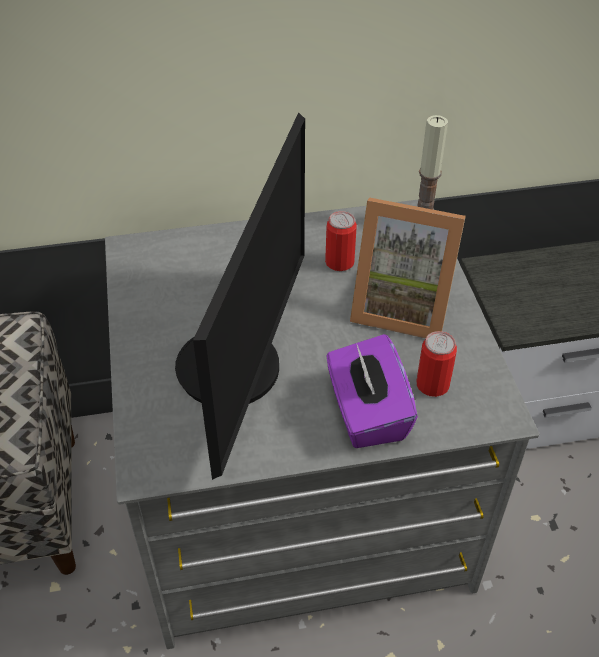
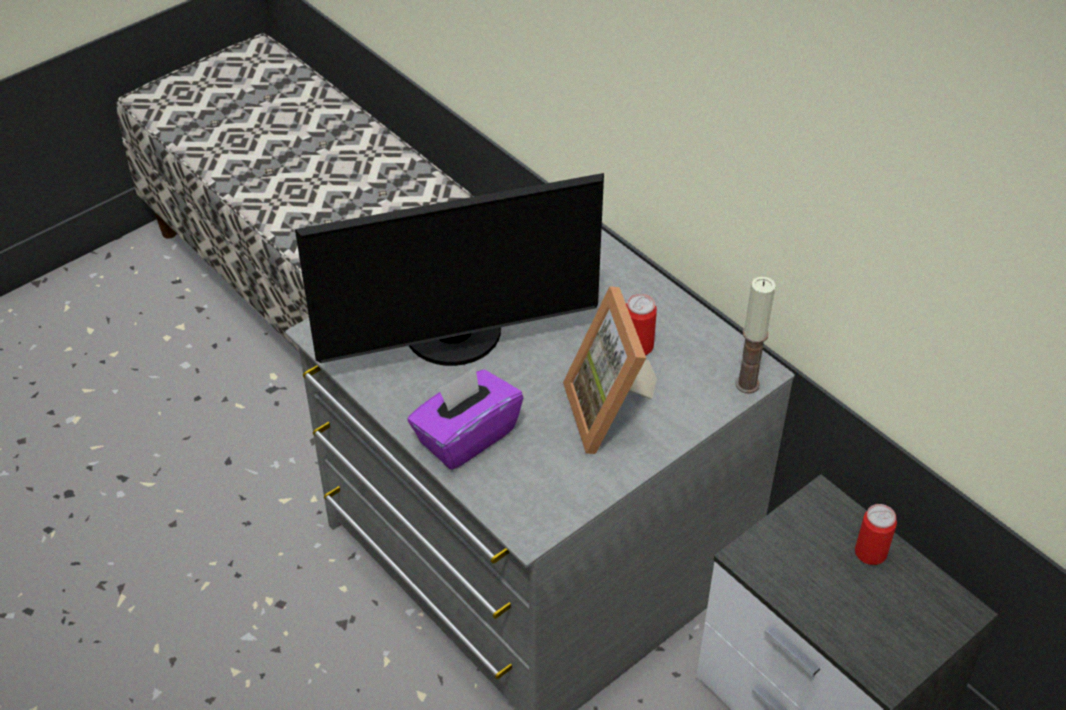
camera: 60 degrees right, 0 degrees up
(432, 384) = (530, 468): can -> can (870, 552)

